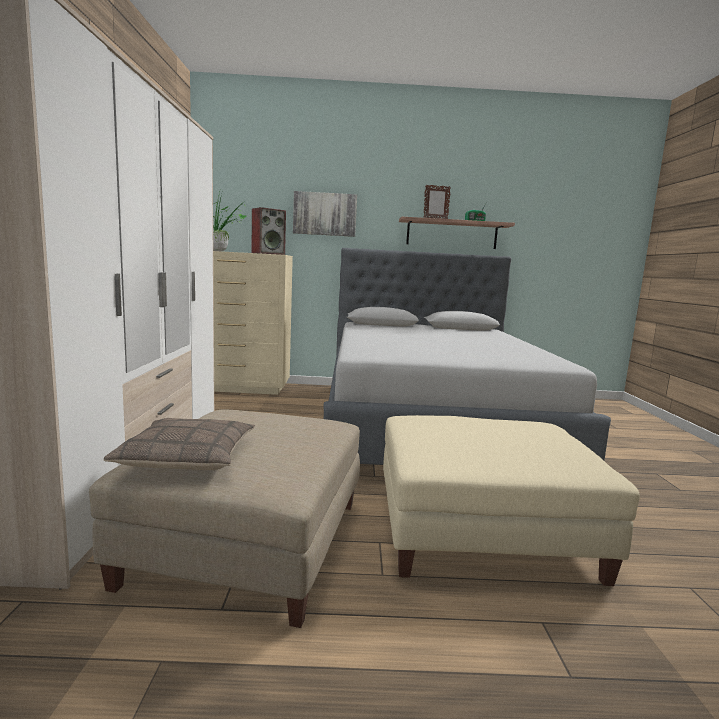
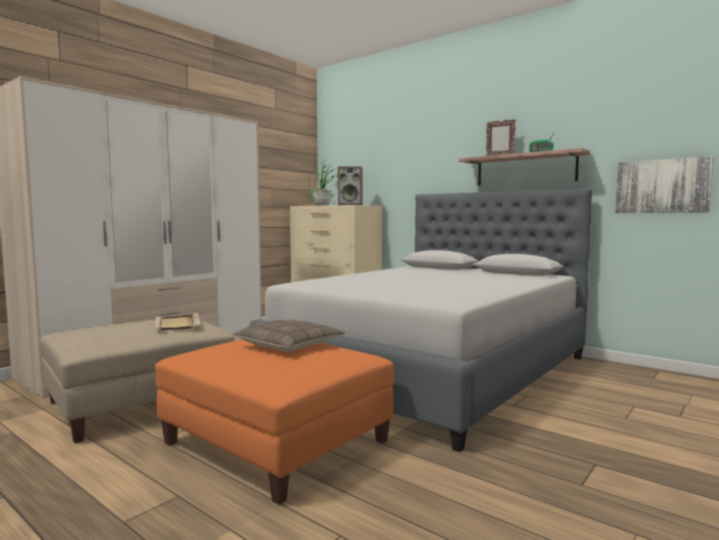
camera: 40 degrees right, 5 degrees down
(188, 456) = (89, 330): pillow -> pillow (290, 345)
(280, 423) = (177, 324): none -> beige tray
(325, 214) = (406, 165): picture -> picture (662, 186)
(483, 531) = (277, 442): beige ottoman -> orange ottoman

